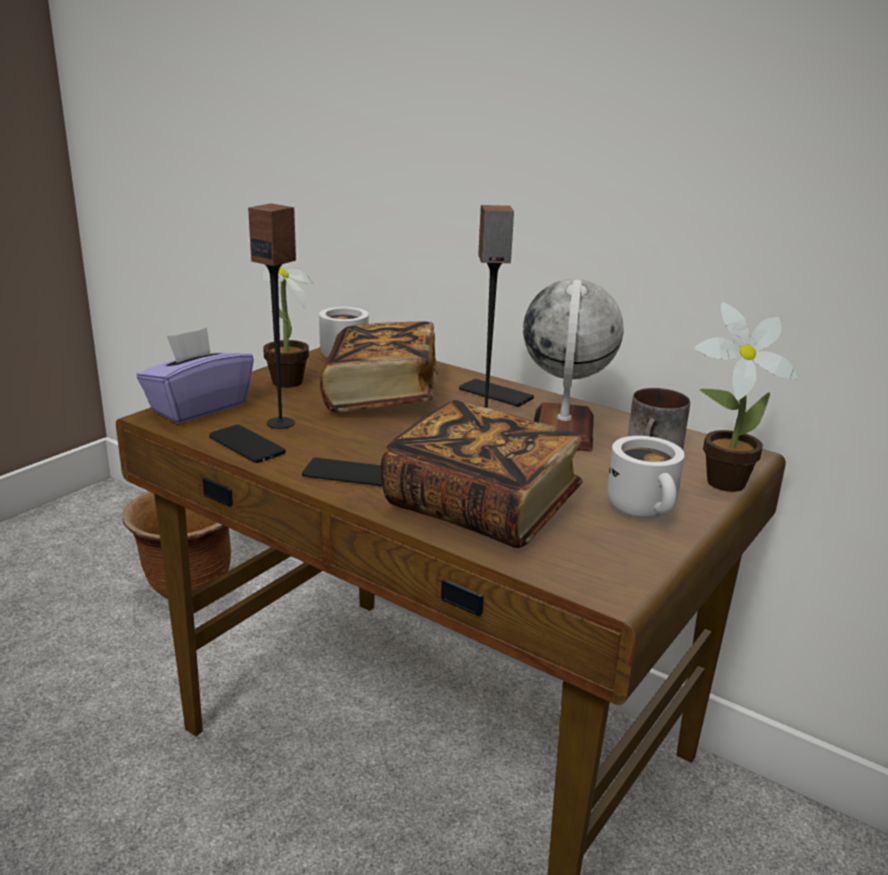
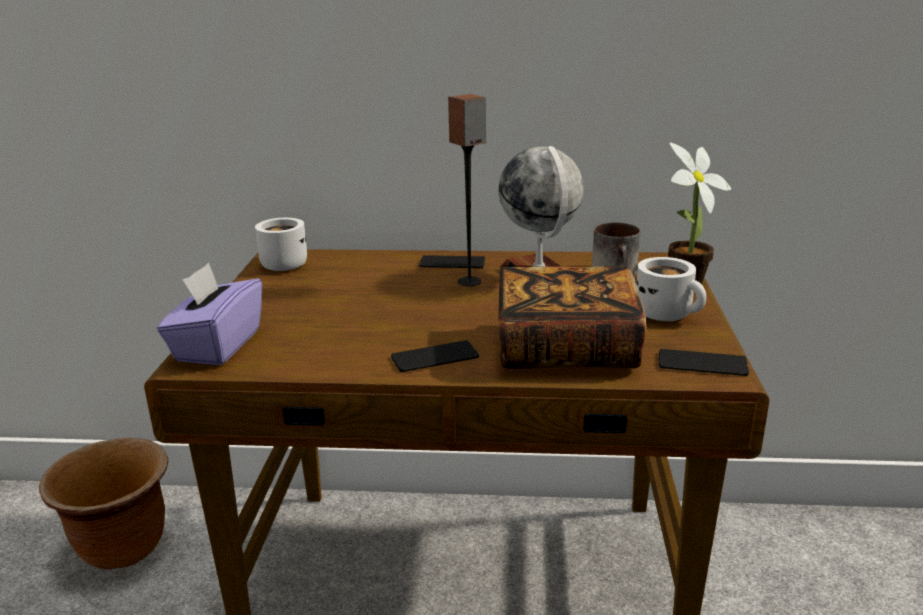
camera: 30 degrees left, 0 degrees up
(246, 445) = (313, 363): phone -> phone (702, 364)
(281, 423) = (315, 336): speaker -> none
(284, 384) = (266, 303): potted plant -> none
(381, 395) = (366, 289): book -> none

